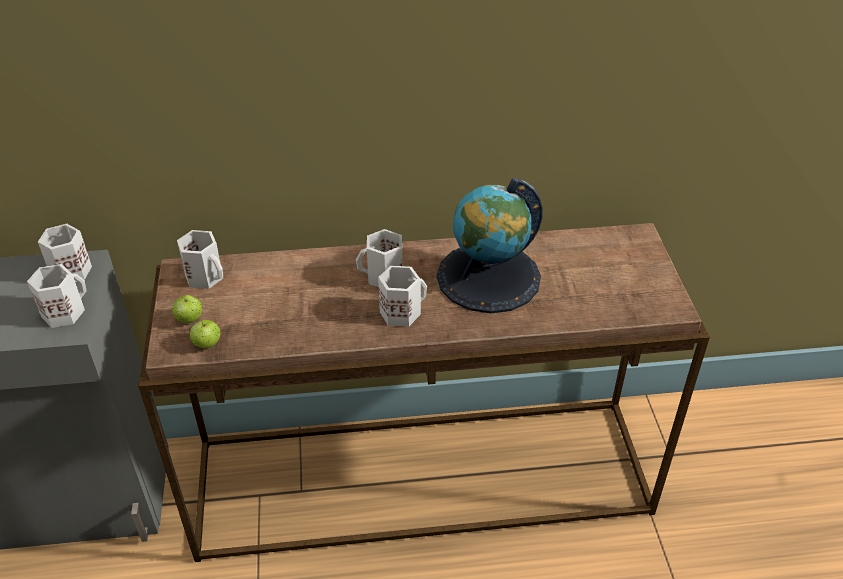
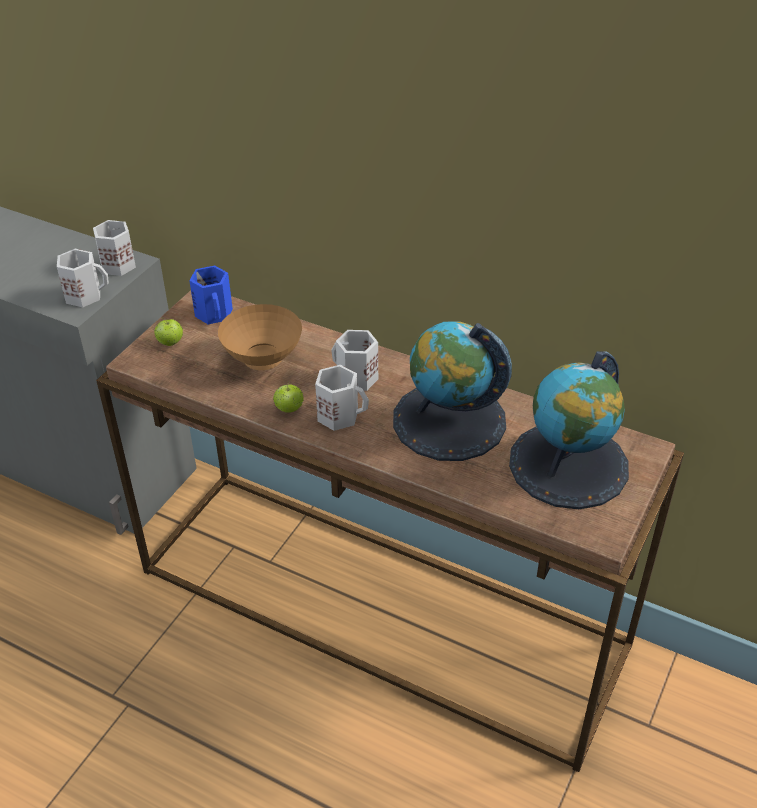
camera: 35 degrees right, 0 degrees up
(206, 276) = (215, 313): white mug -> blue mug
(207, 344) = (164, 369): apple -> apple (289, 409)
(290, 298) = (262, 361): none -> brown bowl
(602, 270) = (569, 465): none -> globe

